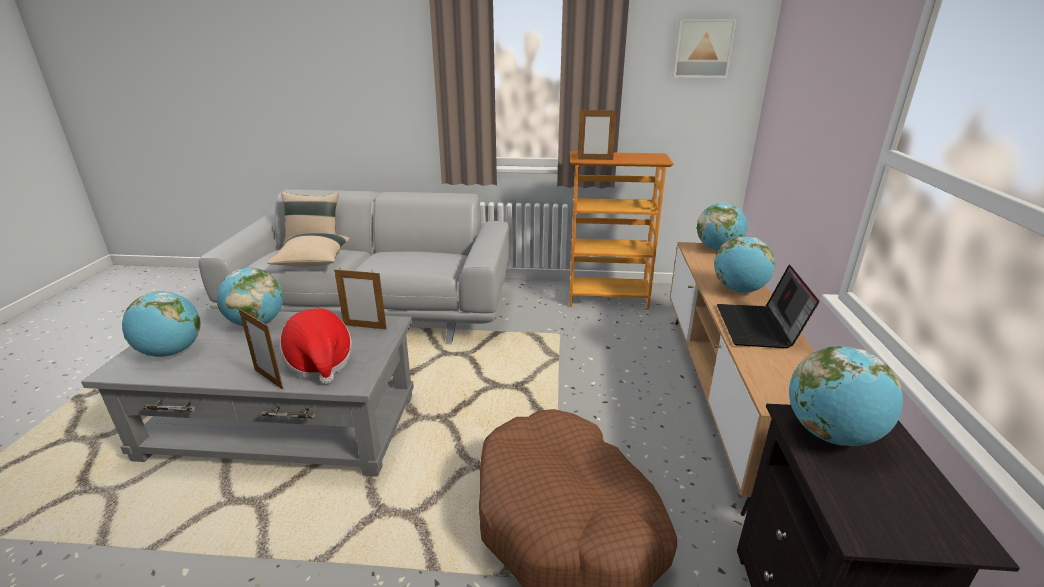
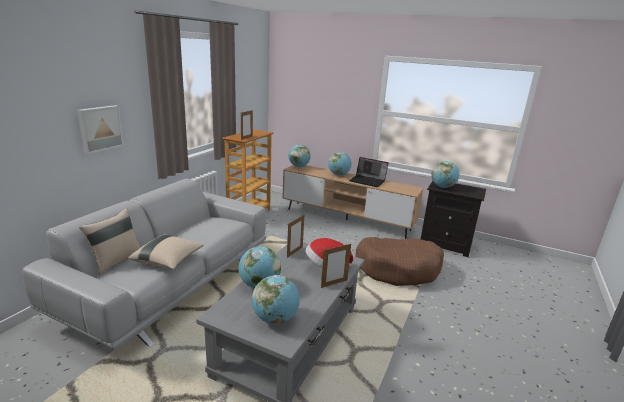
camera: 70 degrees left, 5 degrees down
(702, 48) = (251, 75): picture -> picture (100, 128)

